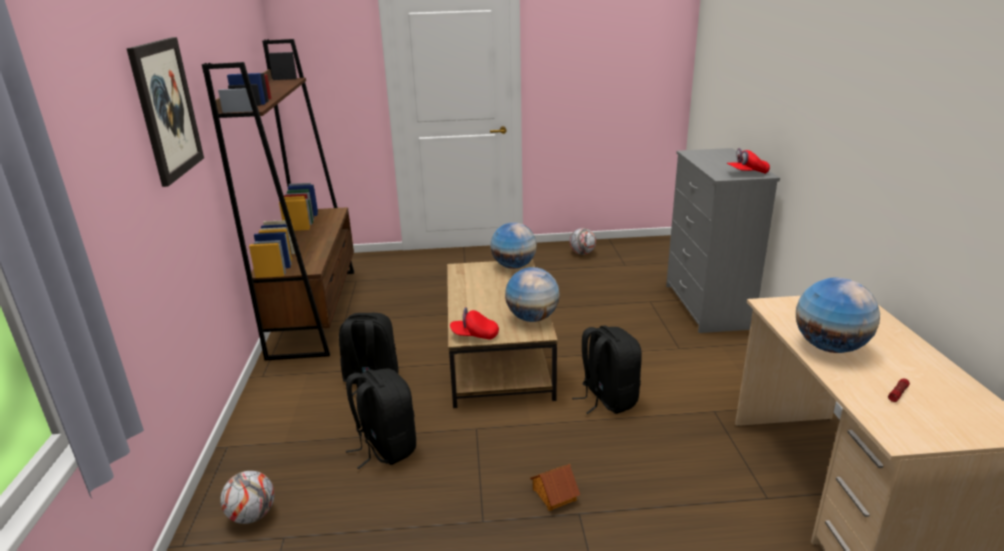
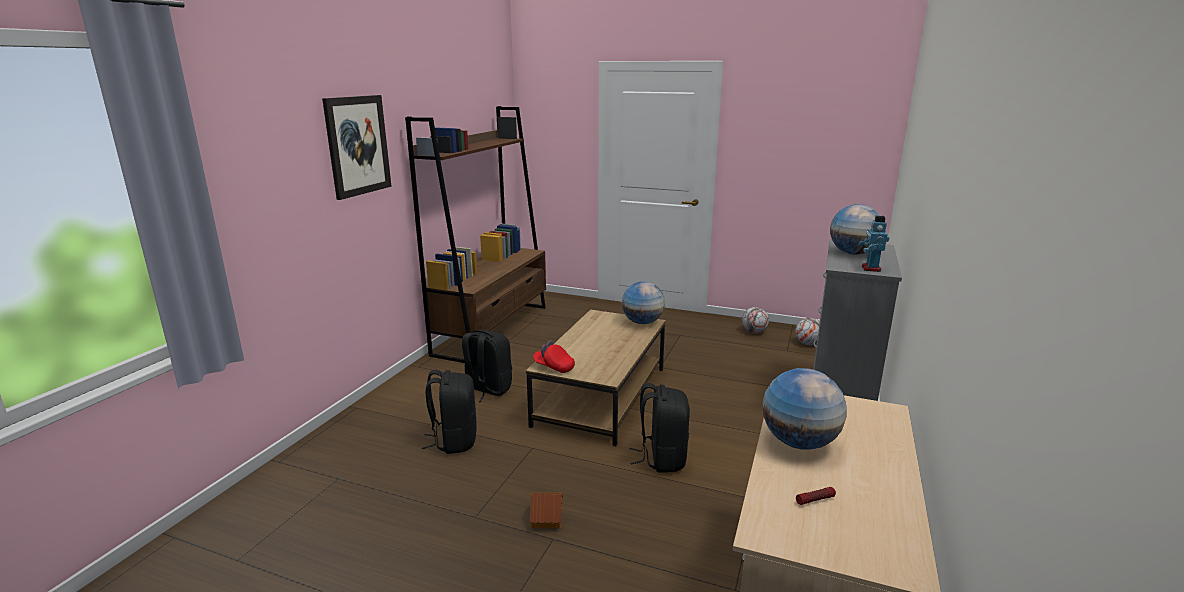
camera: 25 degrees right, 5 degrees down
(252, 515) = (332, 457): football -> football (808, 344)
(532, 318) = (614, 365): globe -> globe (853, 253)
(746, 173) = (870, 268): red cap -> toy robot

